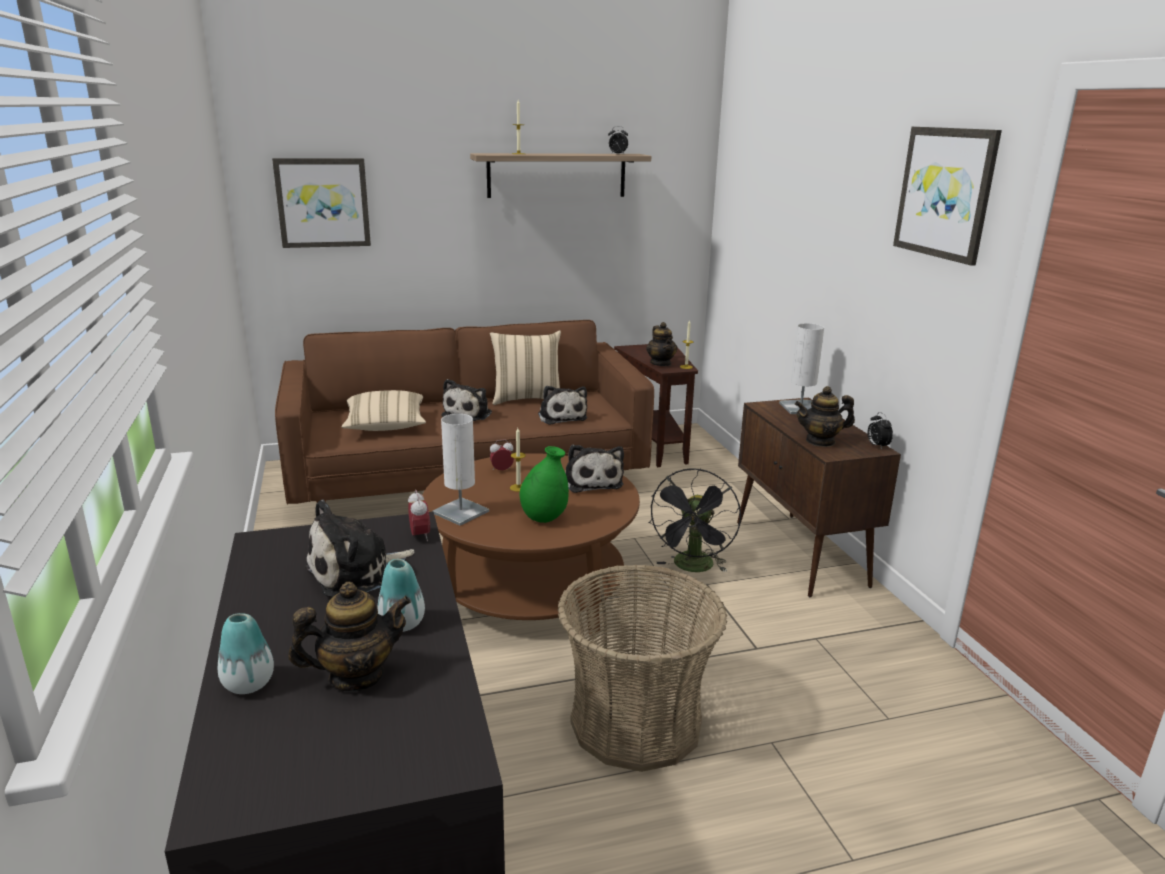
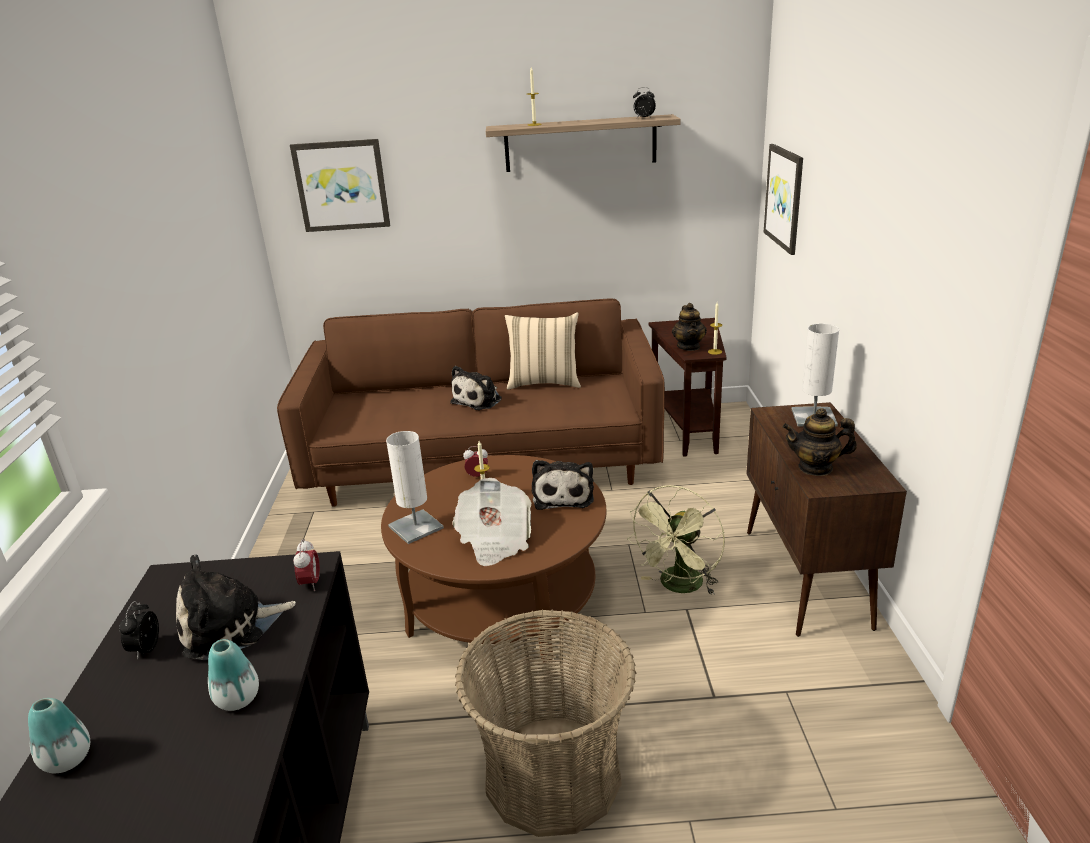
camera: 15 degrees right, 5 degrees up
(356, 676) = (163, 763): teapot -> none
(385, 426) = (393, 413): beige pillow -> none
(544, 518) = (494, 540): green vase -> newspaper
(561, 416) = (570, 407): plush toy -> none
(693, 568) = (679, 587): black fan -> green fan
(877, 446) = (881, 477): alarm clock -> alarm clock (145, 649)
(946, 193) = (962, 189): picture -> picture (785, 197)

